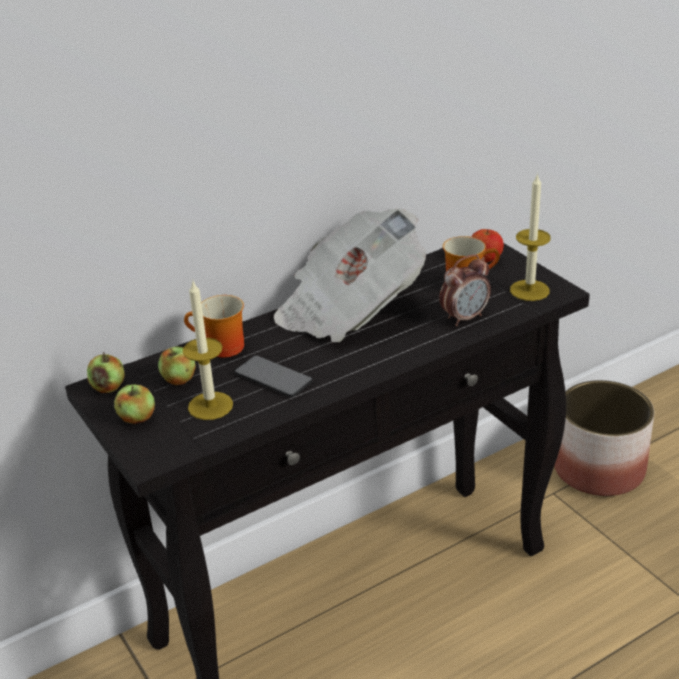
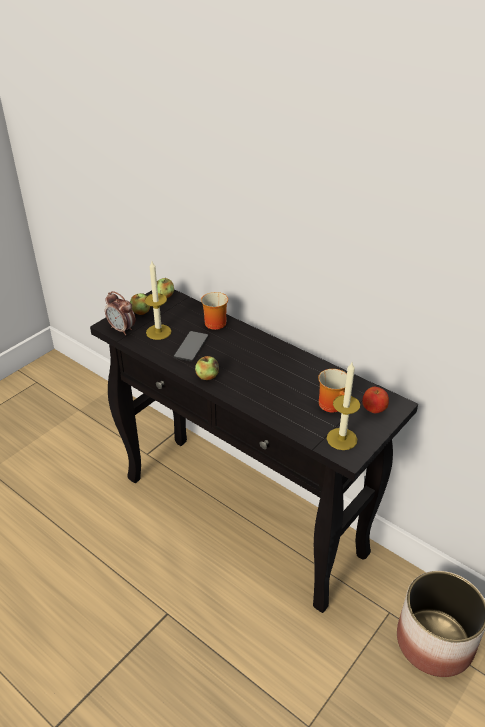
camera: 70 degrees right, 5 degrees up
(179, 379) = (179, 316): apple -> apple (207, 376)
(349, 309) = (276, 359): newspaper -> none
(464, 318) = (289, 412): alarm clock -> alarm clock (122, 329)

